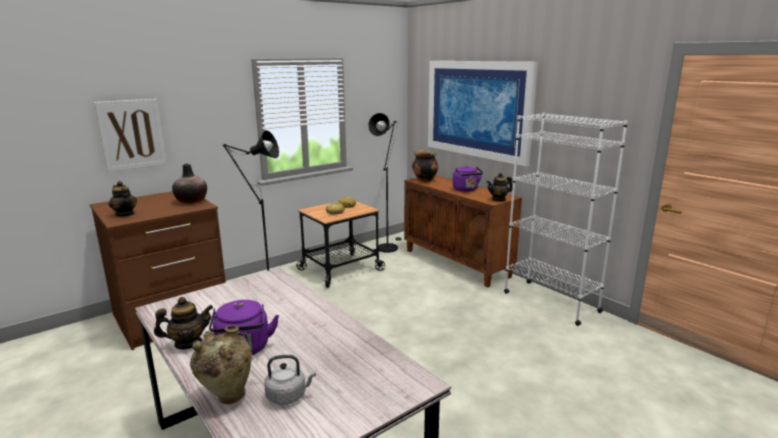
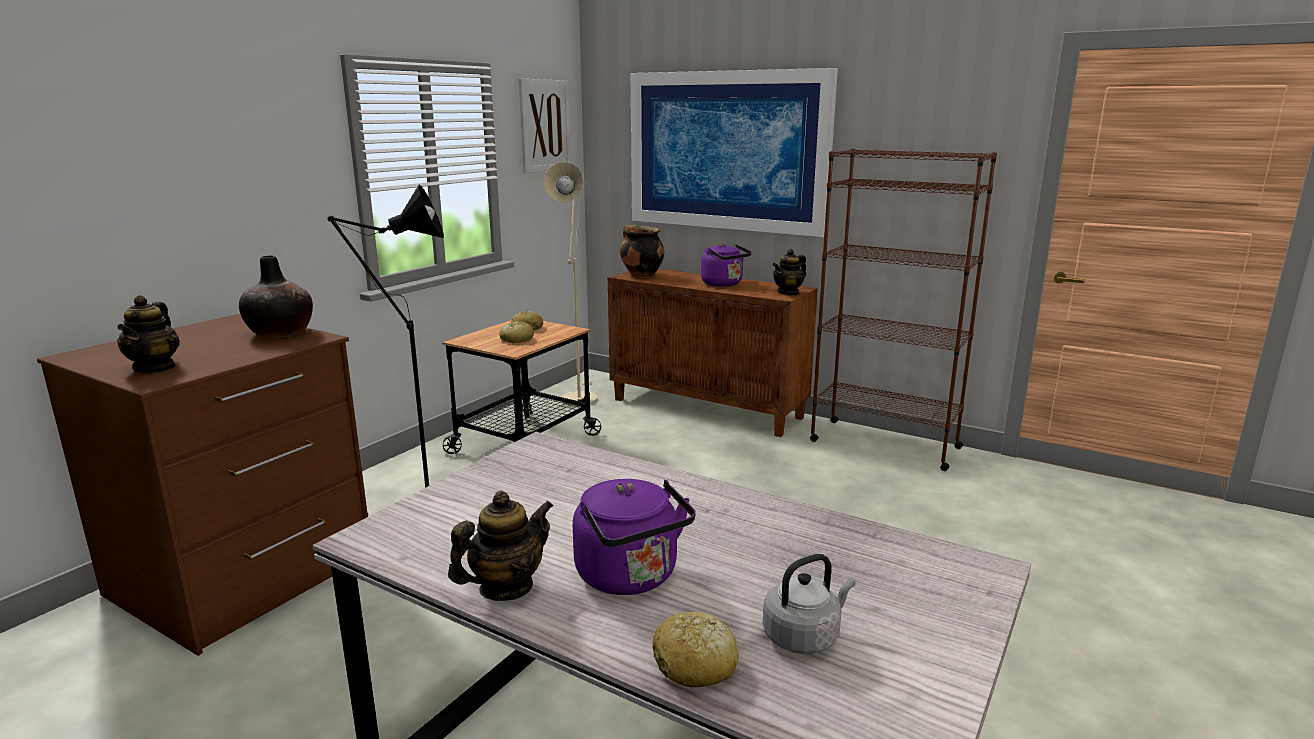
camera: 20 degrees left, 0 degrees up
(125, 214) = (155, 368): teapot -> teapot turned 60 degrees clockwise
(132, 134) = (119, 202): picture -> picture (545, 125)
(227, 397) = (695, 664): beige vase -> bread
(388, 246) = (579, 397): black floor lamp -> beige floor lamp
(550, 301) = (884, 444): white bookcase -> brown bookcase

